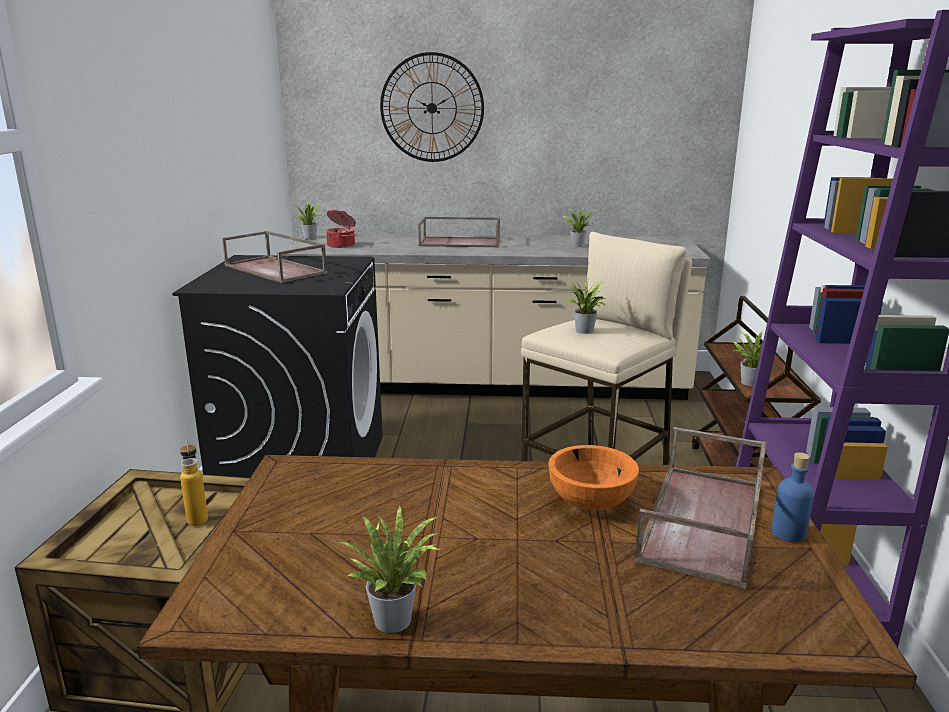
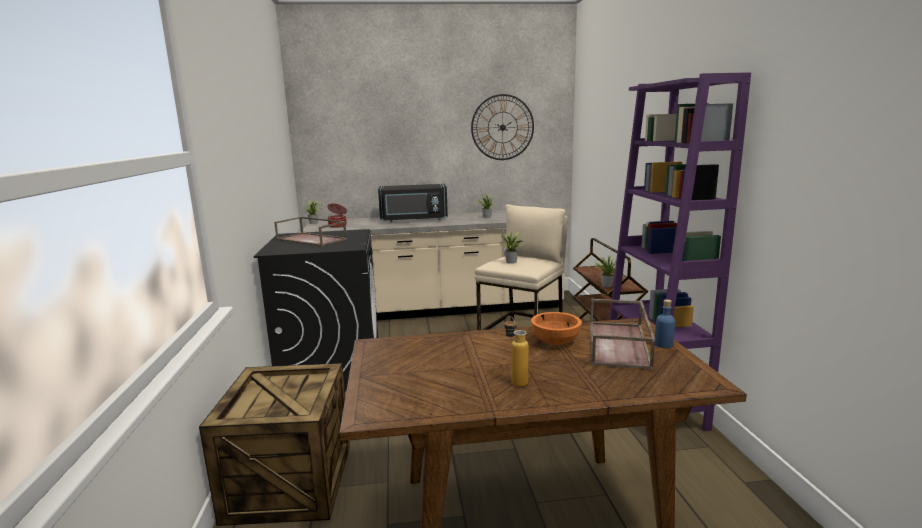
camera: 10 degrees left, 5 degrees down
(197, 517) = (303, 388): bottle -> bottle (515, 381)
(395, 617) = (478, 403): potted plant -> none
(432, 108) = (388, 138): wall clock -> wall clock (502, 127)
(461, 242) = (414, 220): brown tray -> black microwave

